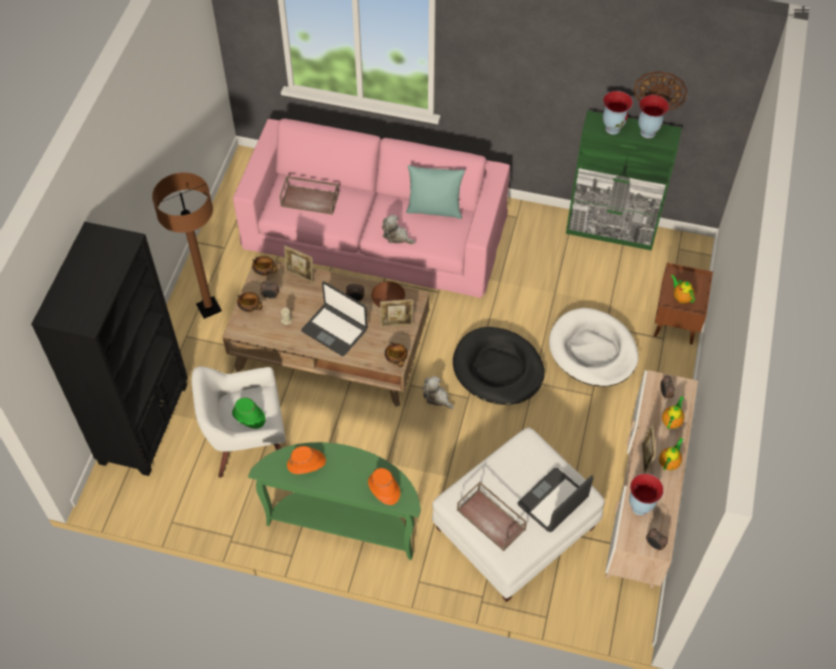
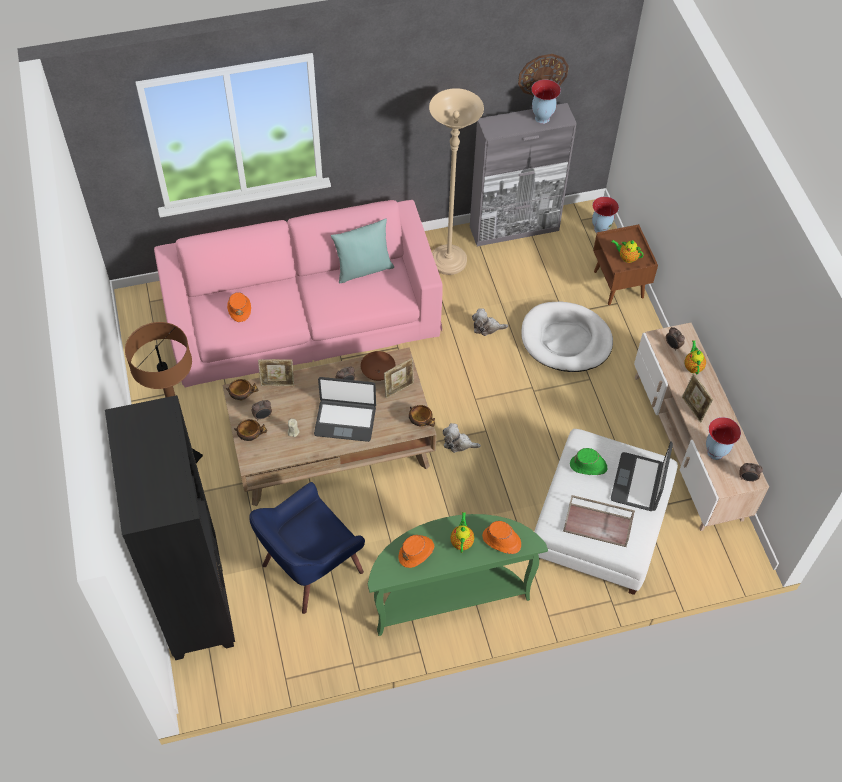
camera: 30 degrees left, 0 degrees up
(248, 443) = (310, 568): white armchair -> blue armchair
(249, 416) = (317, 538): green hat -> green hat (588, 466)
(310, 199) = (239, 308): brown tray -> orange hat
(396, 236) = (344, 309): plush toy -> plush toy (486, 327)
(498, 369) = (495, 393): black dog bed -> none
(531, 236) = (448, 261): none -> beige floor lamp
(611, 232) = (514, 228): green cabinet -> grey cabinet
(612, 128) = (510, 126): vase -> vase (600, 229)
(669, 462) = (713, 402): teapot -> teapot (462, 541)

